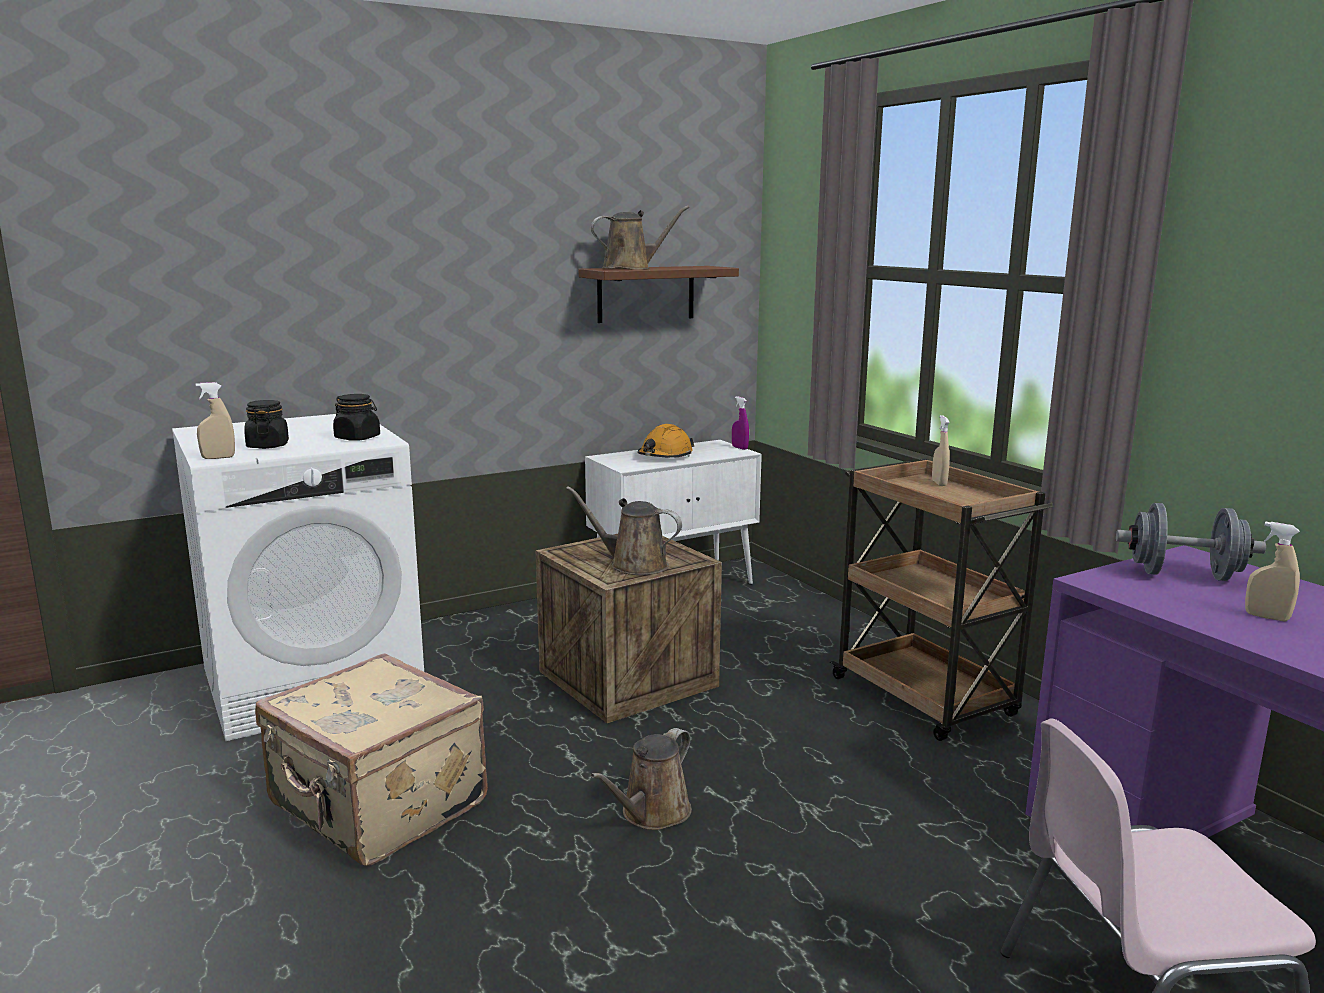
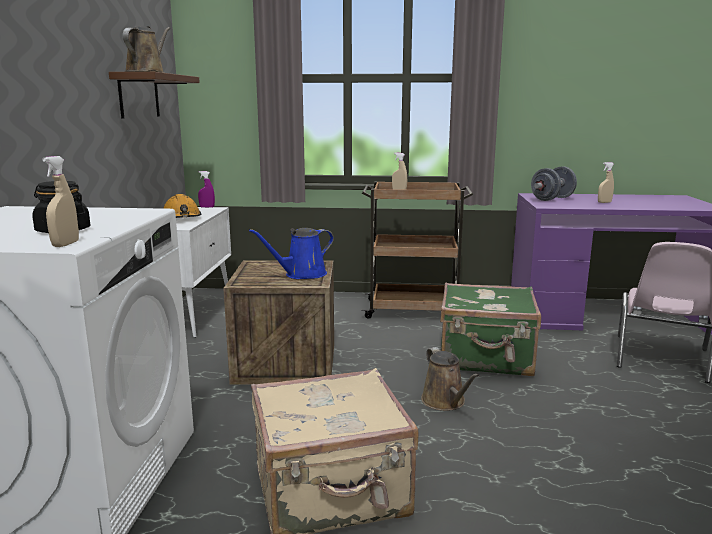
camera: 55 degrees left, 0 degrees up
(358, 438) = (115, 213): black jar -> none
(633, 565) = (302, 274): brown watering can -> blue watering can
(838, 808) = (486, 358): none -> green suitcase

